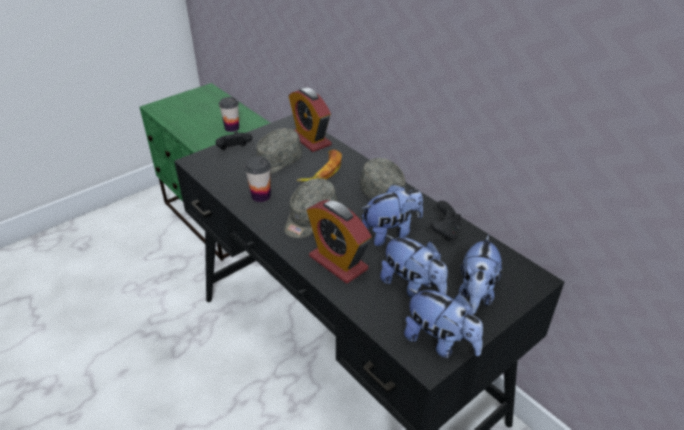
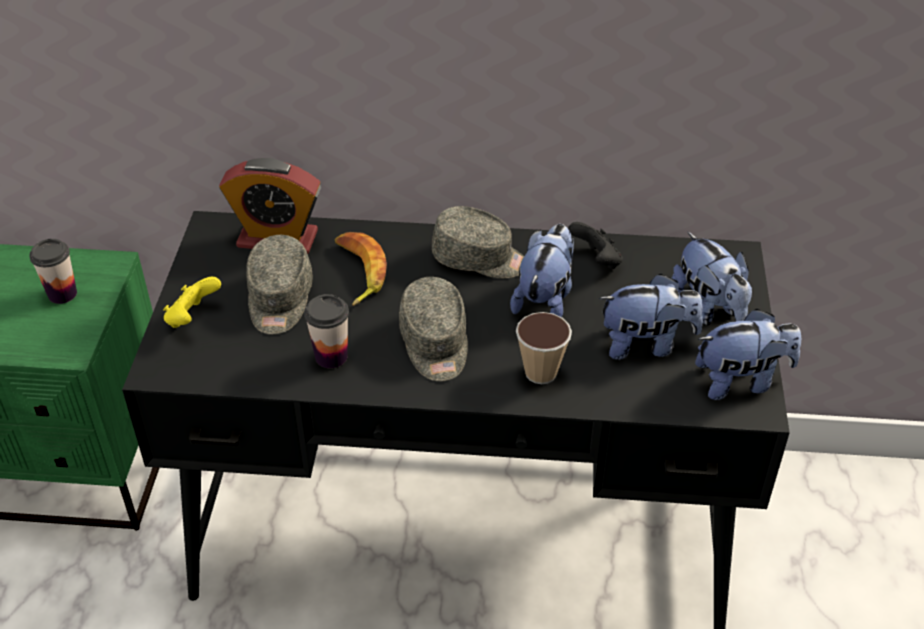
camera: 45 degrees left, 5 degrees up
(234, 150) = (192, 318): black game controller -> yellow game controller
(338, 263) = (540, 372): alarm clock -> cup

